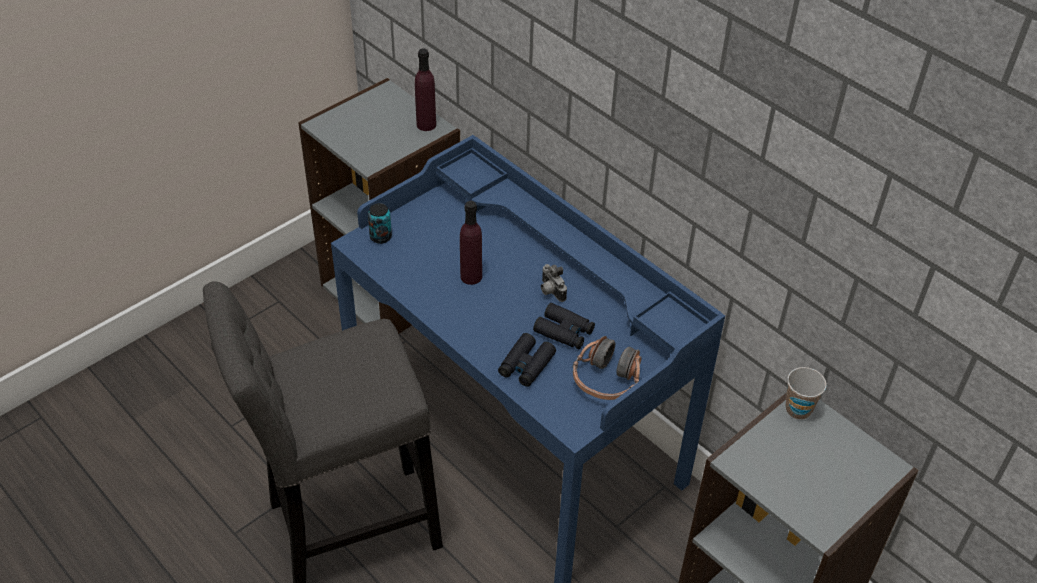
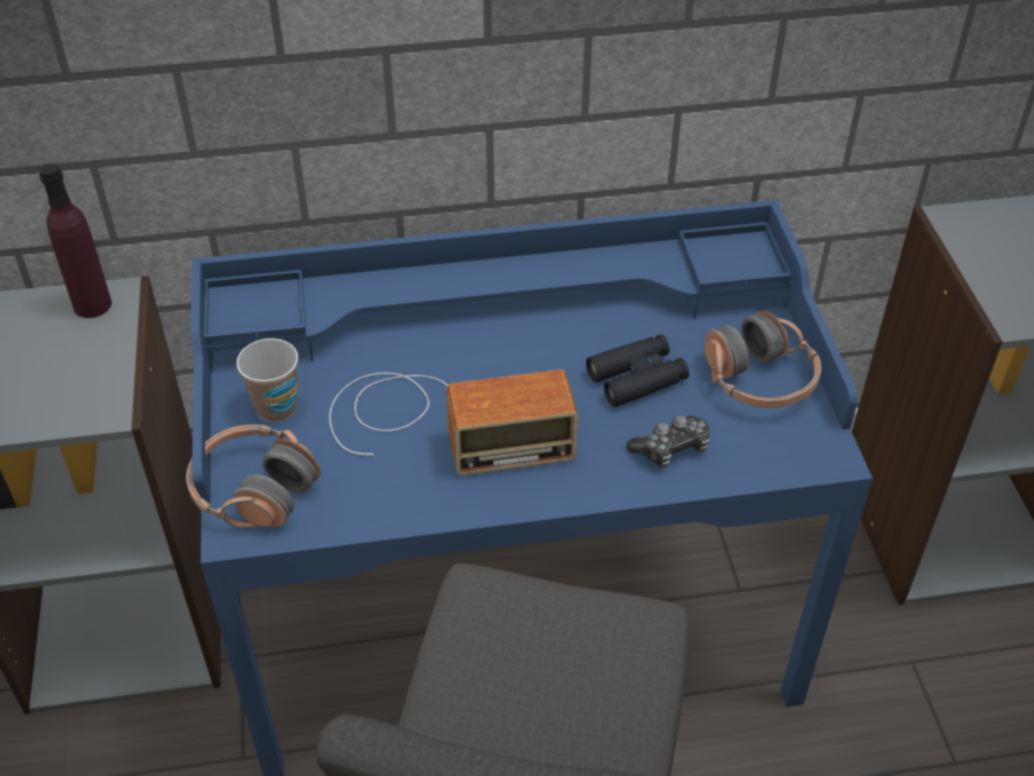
camera: 55 degrees left, 0 degrees up
(380, 237) = (254, 490): can -> headphones
(471, 276) = (443, 424): purple bottle -> radio
(526, 365) = (671, 449): black binoculars -> game controller
(550, 291) = (548, 354): camera -> none
(798, 409) = (959, 227): cup -> cup (276, 408)

